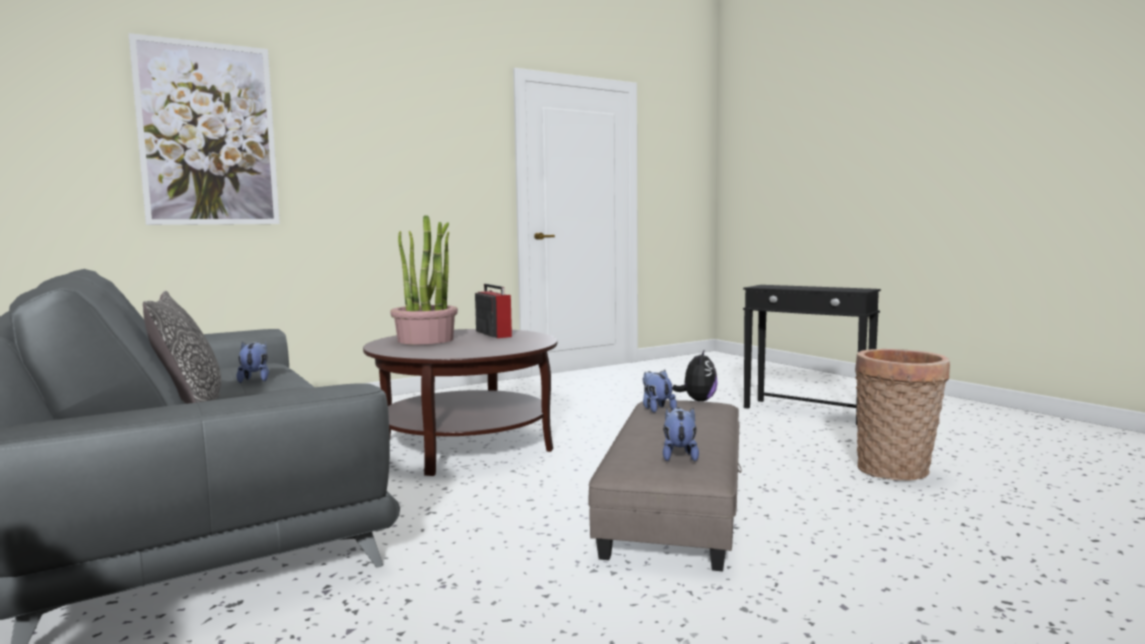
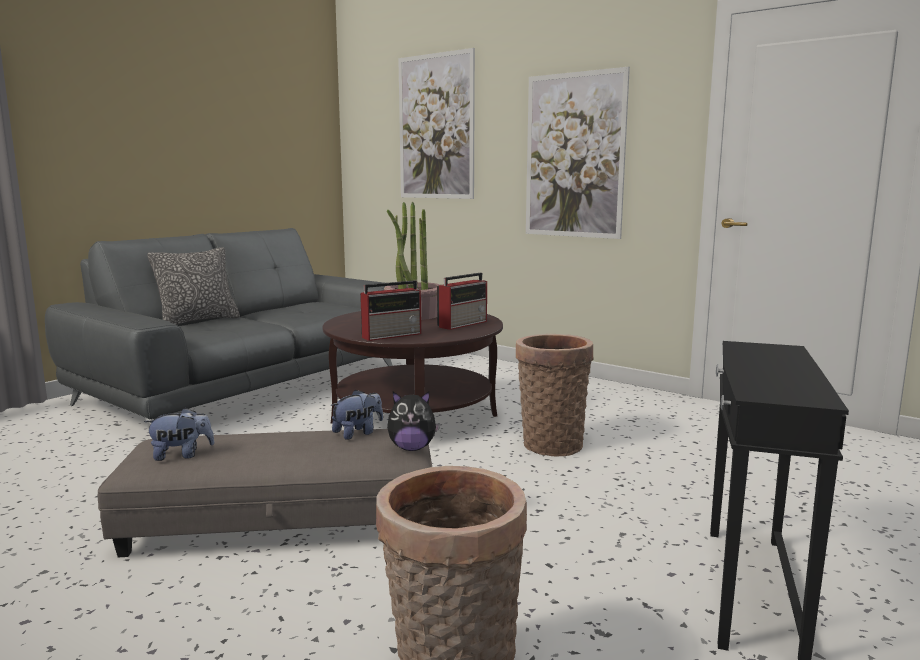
camera: 70 degrees right, 5 degrees up
(255, 380) = (291, 314): plush toy -> none
(404, 180) = (574, 156): none -> picture
(511, 346) = (392, 335): none -> radio
(579, 416) = (551, 443): none -> basket

